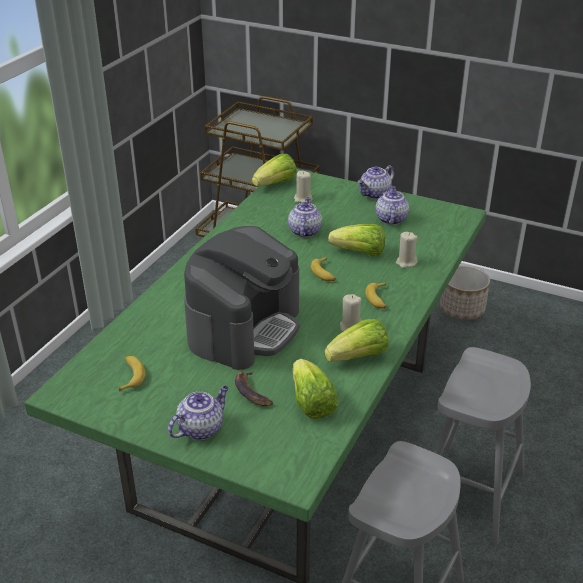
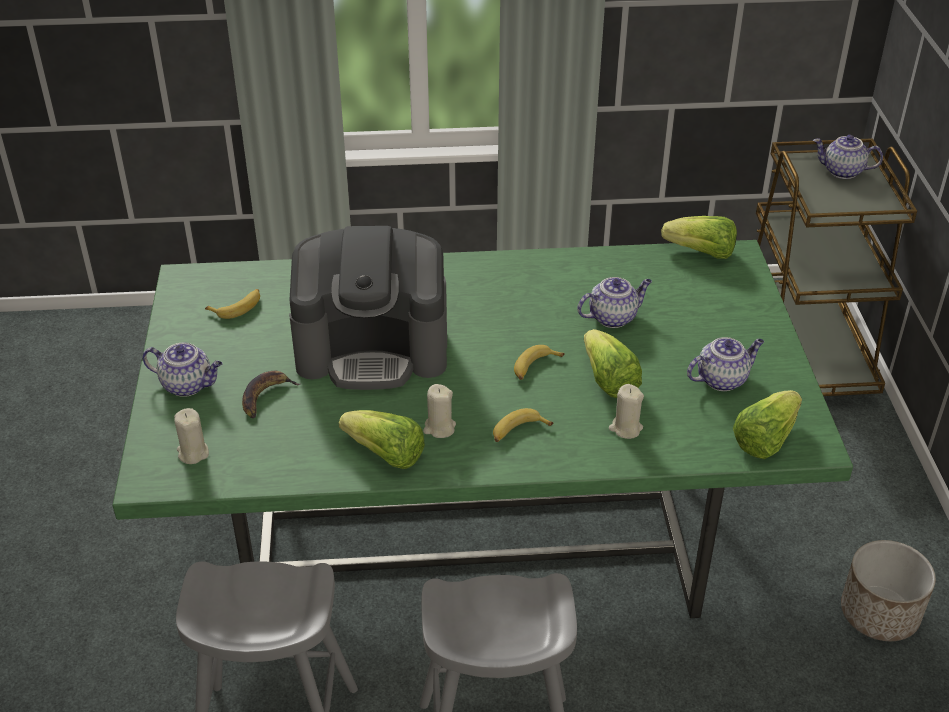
camera: 60 degrees right, 5 degrees up
(303, 199) = (689, 287): beige candle -> beige candle (193, 453)
(311, 403) = (277, 446): lettuce -> lettuce (765, 439)
(375, 194) = (772, 344): teapot -> teapot (842, 172)

